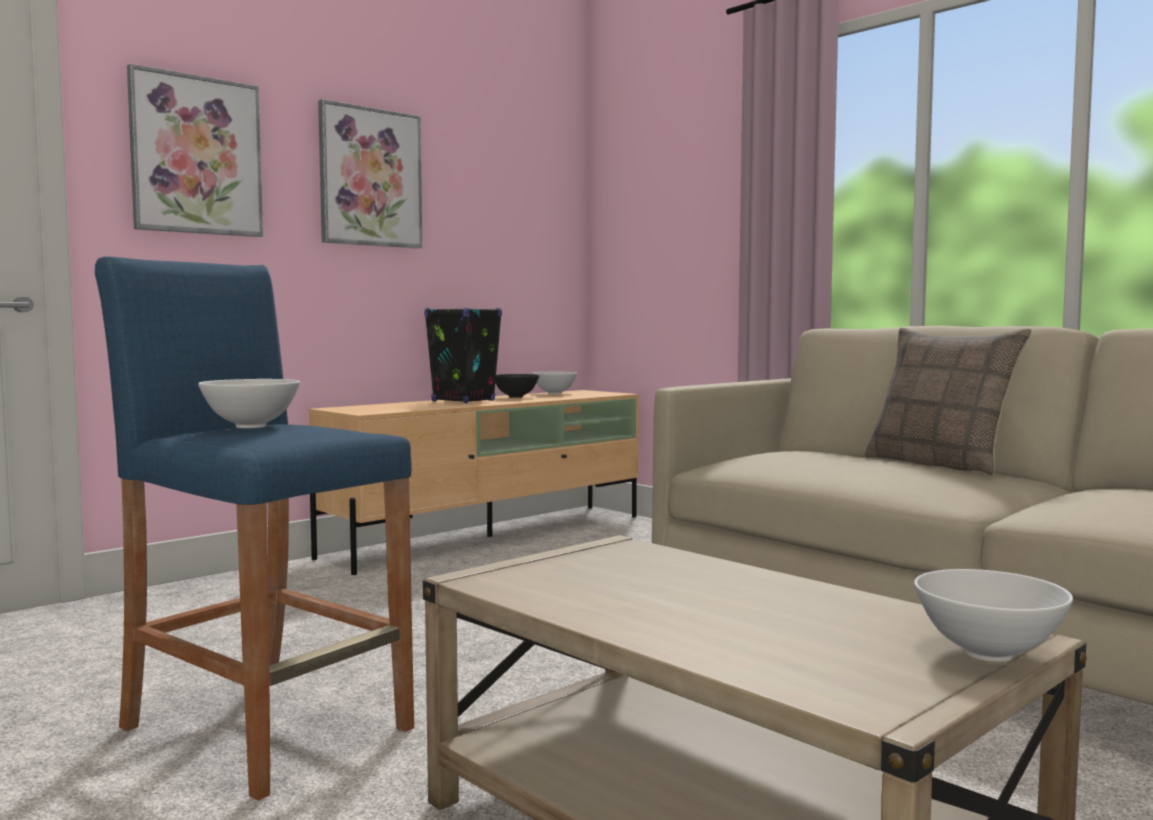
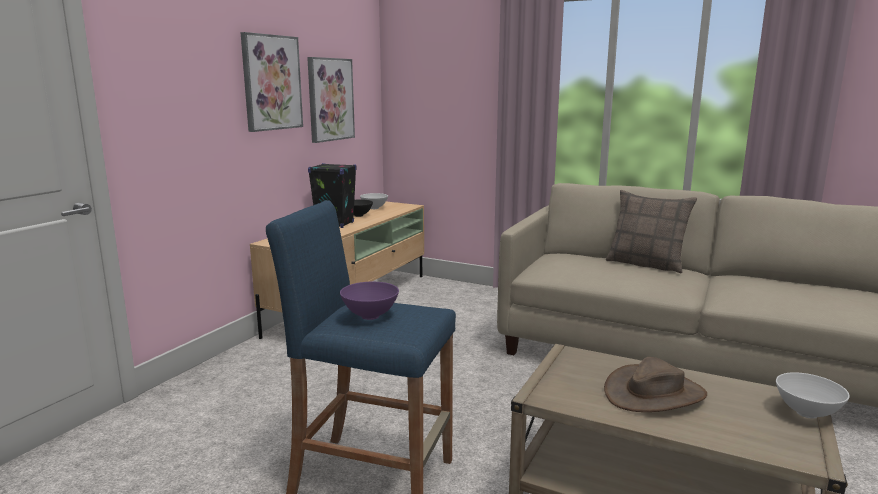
camera: 20 degrees left, 10 degrees up
(196, 155) = (174, 82): picture -> picture (330, 99)
(250, 426) = (369, 316): white bowl -> purple bowl
(695, 598) = (654, 393): none -> brown hat

